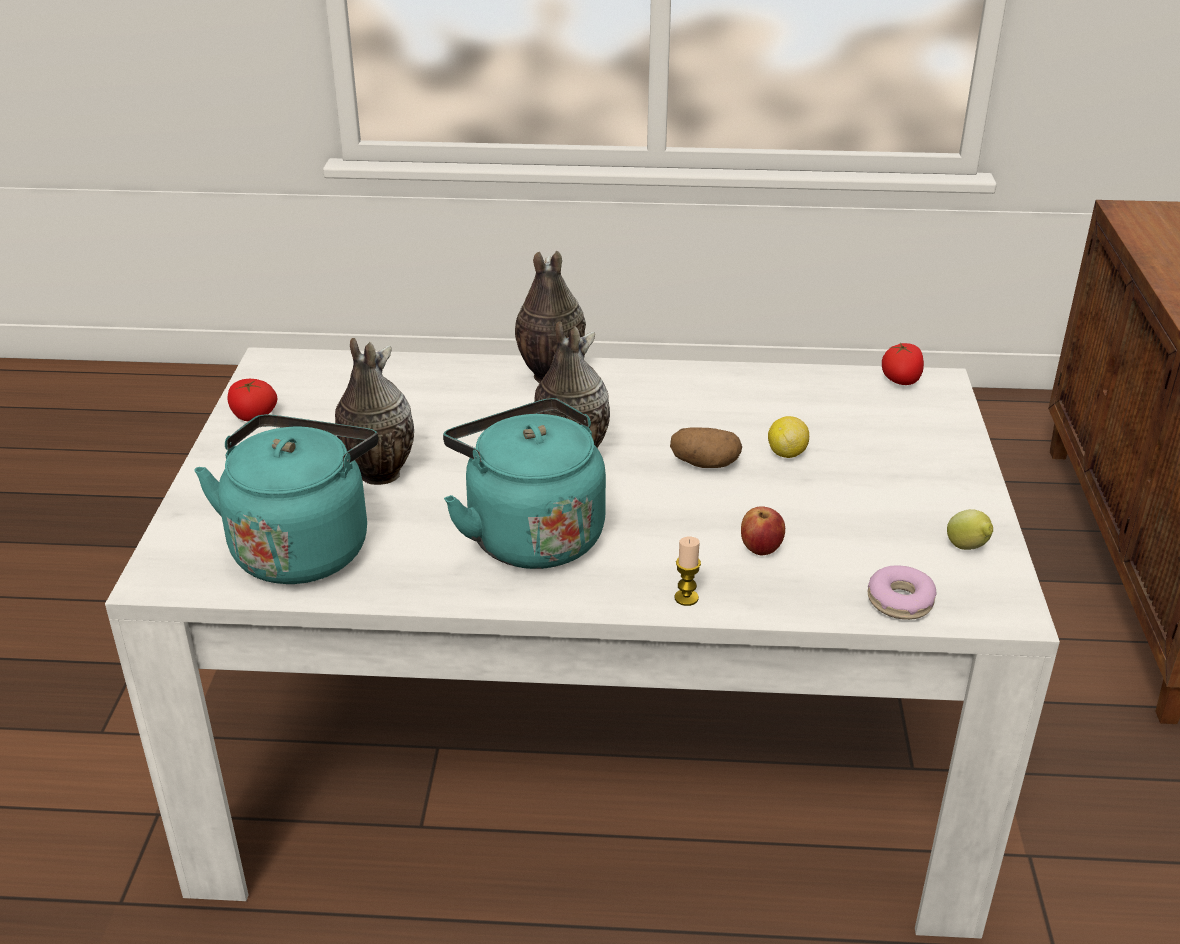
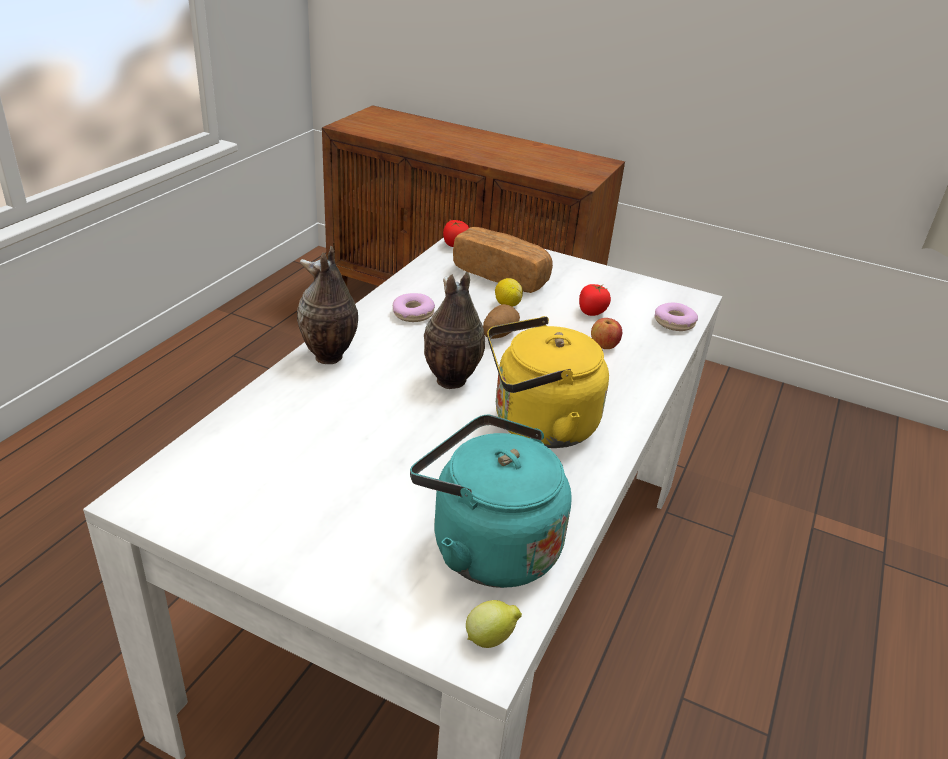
camera: 70 degrees left, 0 degrees up
(253, 416) = (237, 532): tomato -> tomato (591, 311)
(376, 474) = (404, 478): vase -> none
(530, 534) = (538, 425): turquoise kettle -> yellow kettle
(686, 598) = (642, 387): candle -> none
(689, 398) = (413, 314): none -> donut
(861, 431) = (501, 275): none -> bread
(968, 548) = (636, 288): lemon -> lemon (491, 638)

